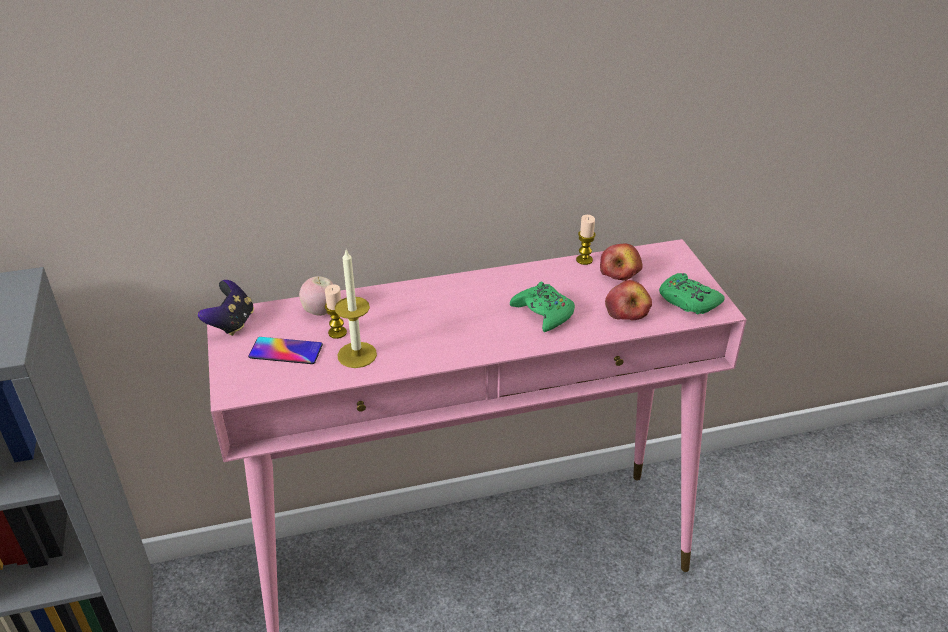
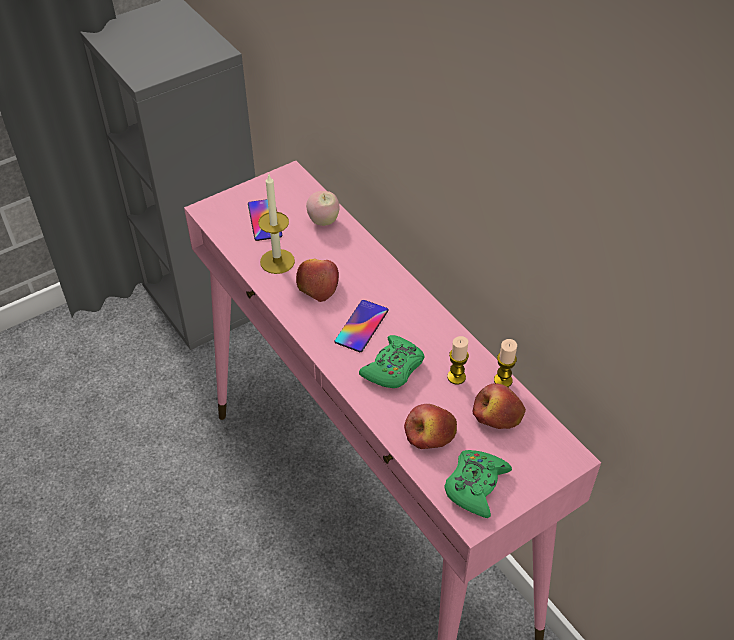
camera: 70 degrees right, 10 degrees up
(231, 323) = (285, 179): game controller -> none
(337, 332) = (300, 240): candle -> candle (456, 377)
(410, 335) = (317, 285): none -> apple
(481, 319) = (361, 326): none -> phone

